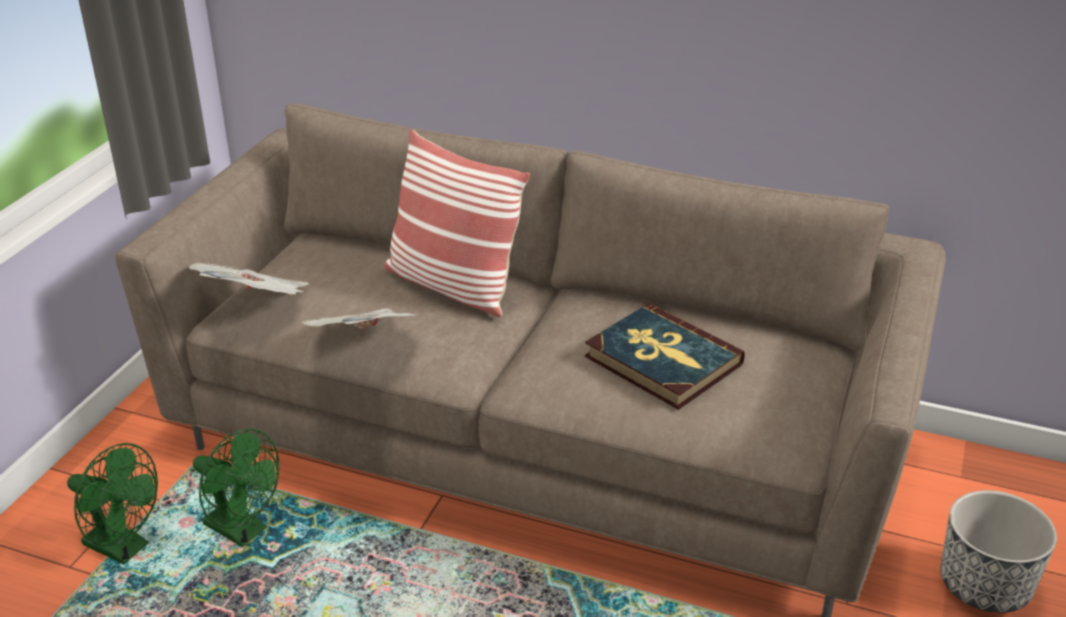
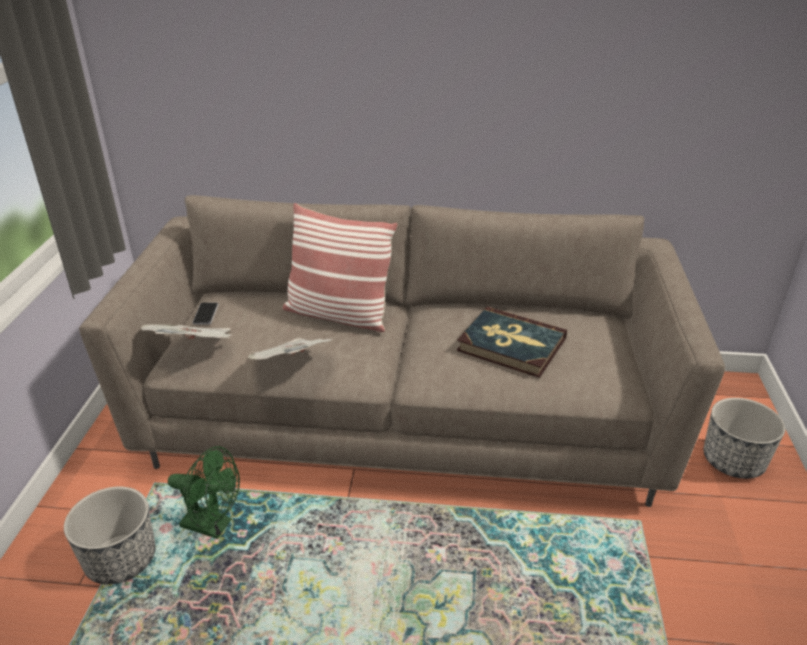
camera: 15 degrees left, 0 degrees up
(124, 548) = (121, 559): green fan -> planter
(287, 261) = (205, 314): none -> phone

